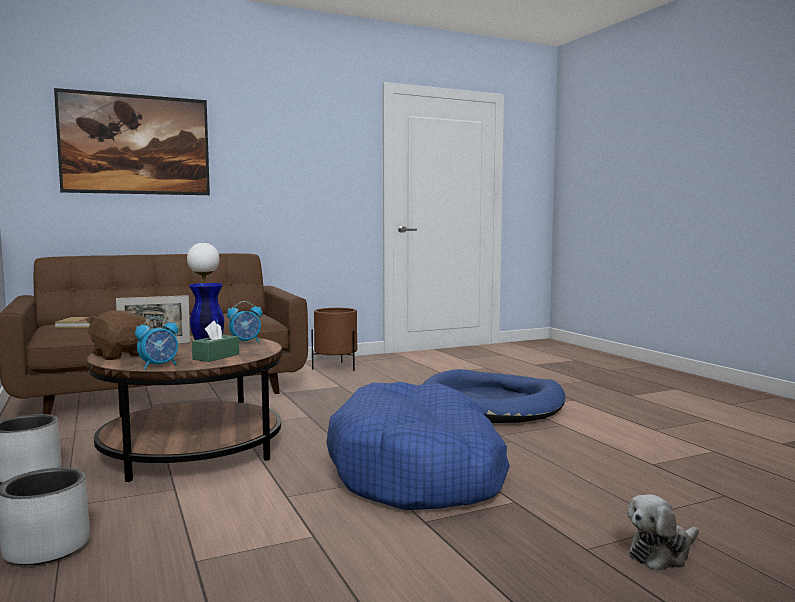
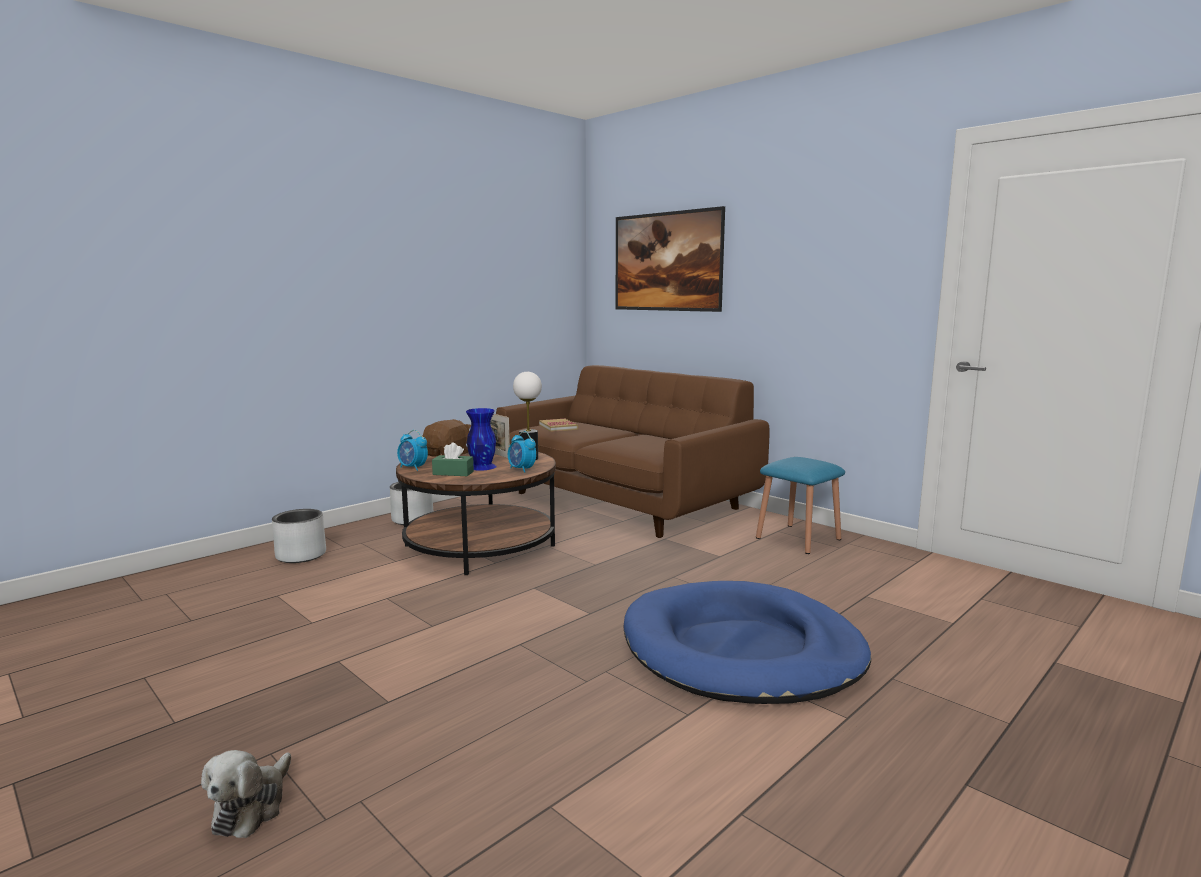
camera: 70 degrees right, 5 degrees up
(336, 367) = (798, 538): brown planter -> blue stool
(419, 471) = (461, 640): blue dog bed -> none
(662, 553) = (252, 807): plush toy -> plush toy turned 120 degrees counterclockwise

